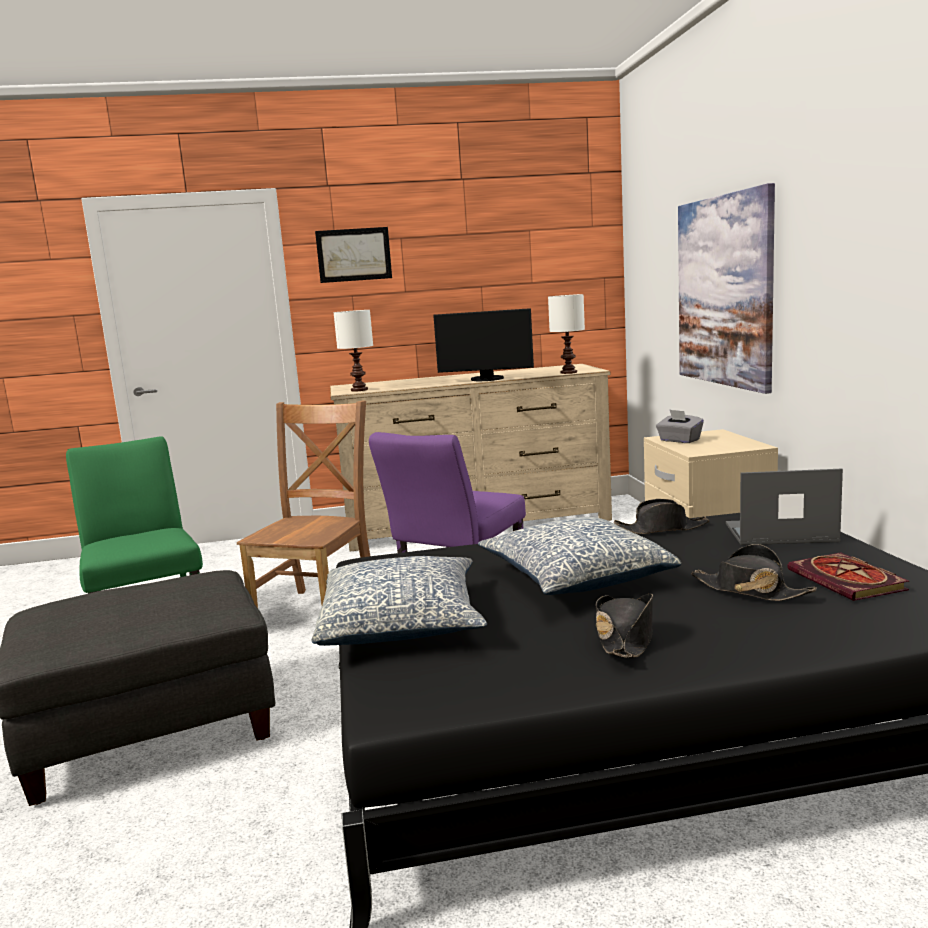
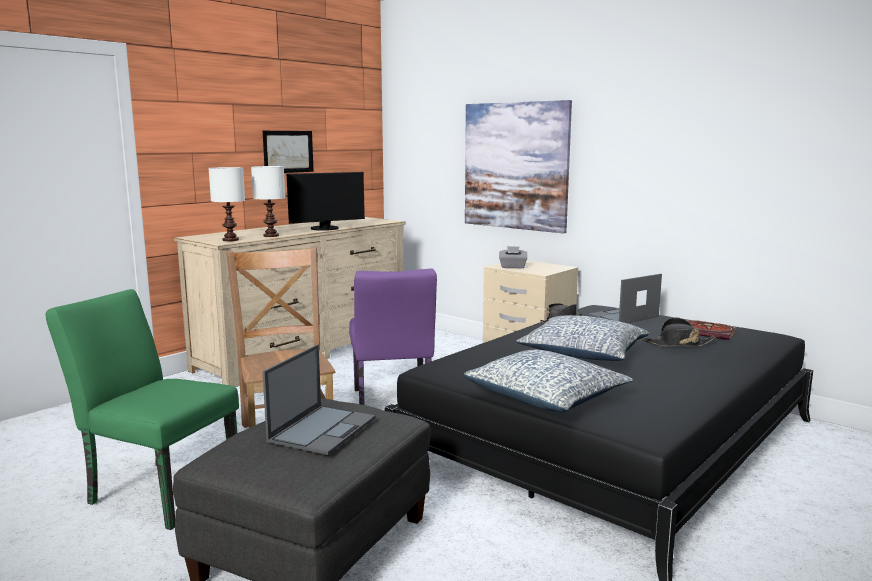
camera: 40 degrees left, 0 degrees up
(141, 603) = (323, 429): none -> laptop
(354, 255) = (195, 115): picture -> picture (288, 151)
(569, 372) = (378, 223): white table lamp -> white table lamp (271, 236)
(625, 637) = (673, 376): black hat -> none

